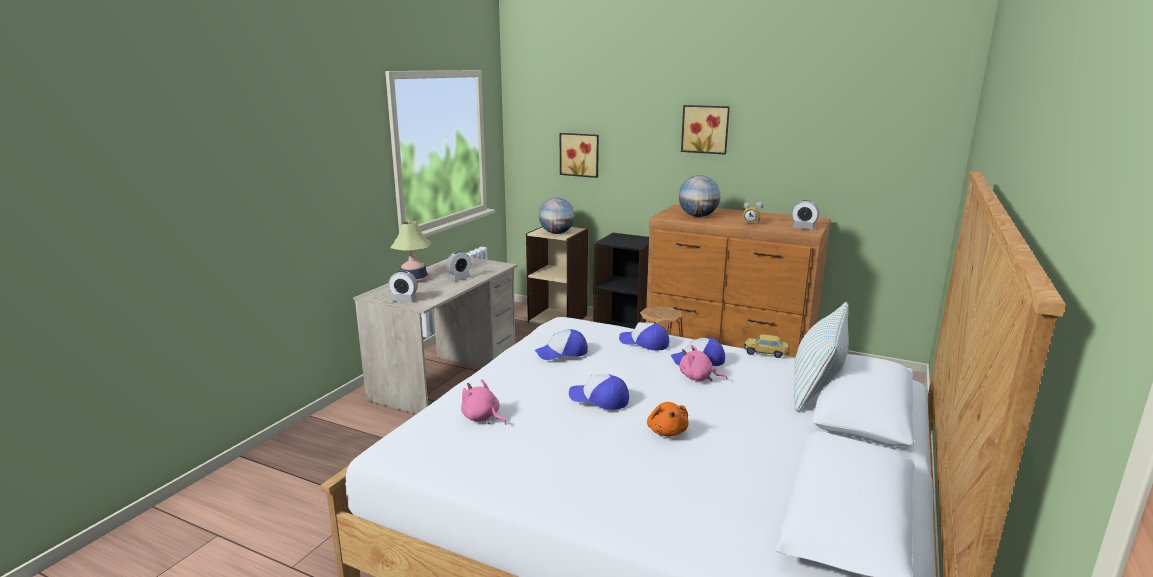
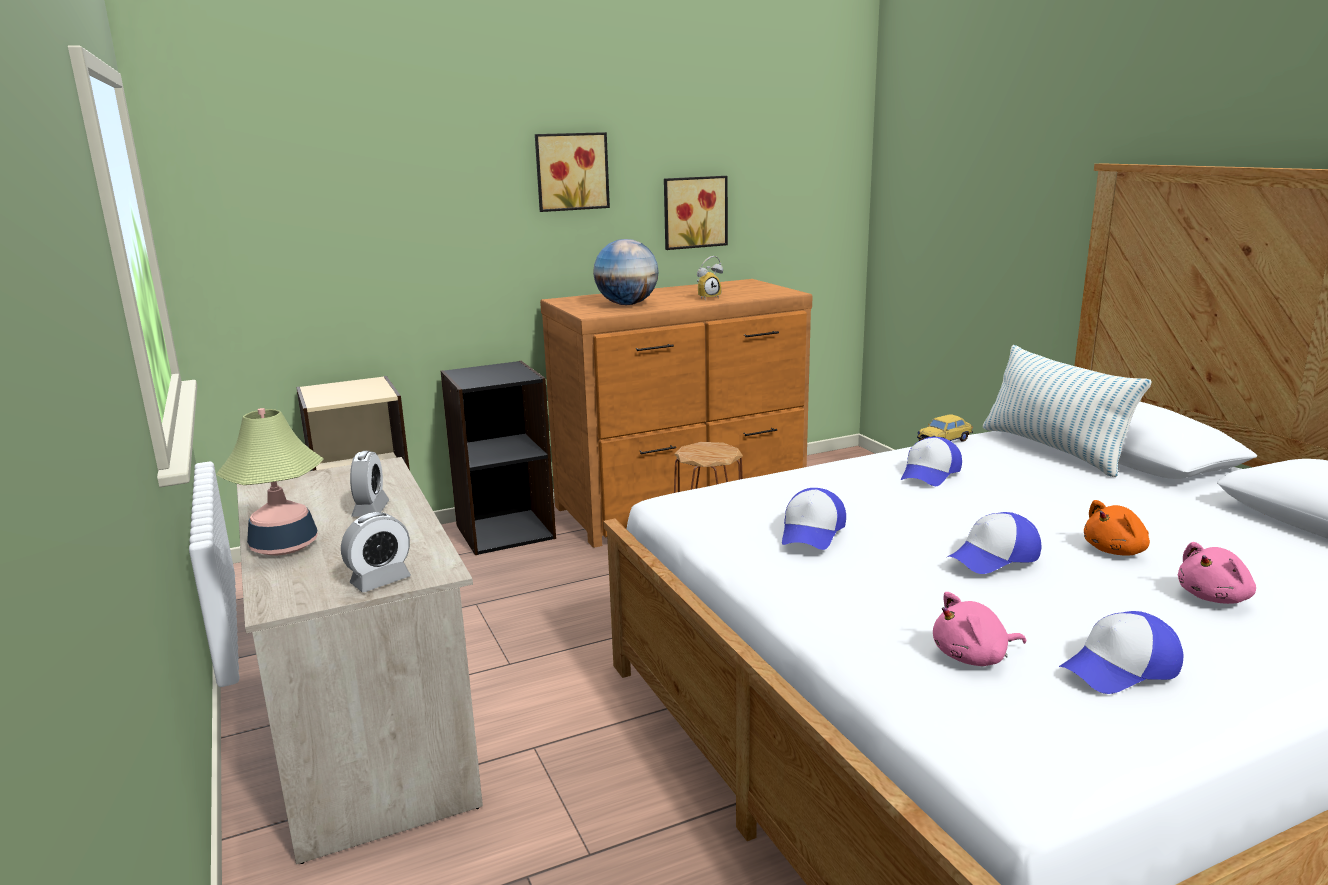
camera: 50 degrees left, 0 degrees up
(557, 233) = (358, 394): globe -> none
(580, 154) = (348, 241): picture -> picture (694, 212)
(644, 343) = (836, 481): cap -> cap (1120, 668)
(667, 431) = (1116, 551): orange plush toy -> orange plush toy turned 120 degrees clockwise
(698, 378) = (980, 489): pink plush toy -> pink plush toy (1215, 597)
(803, 228) = (770, 291): alarm clock -> none

